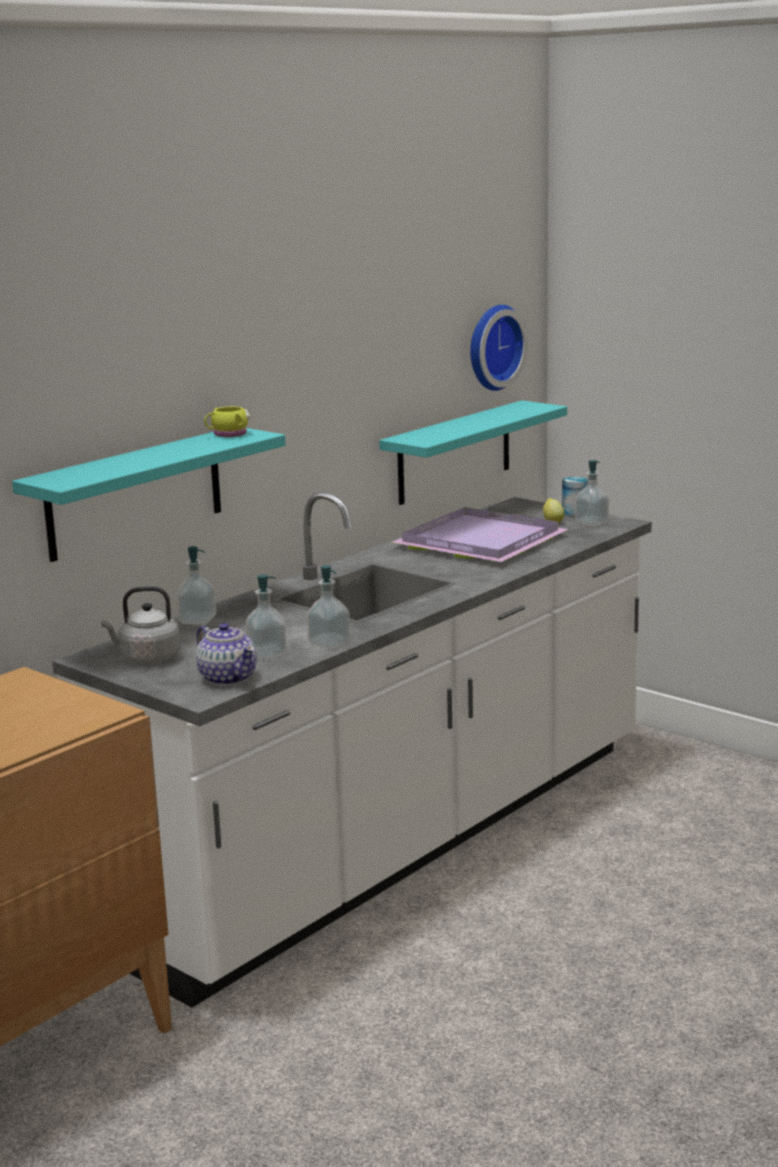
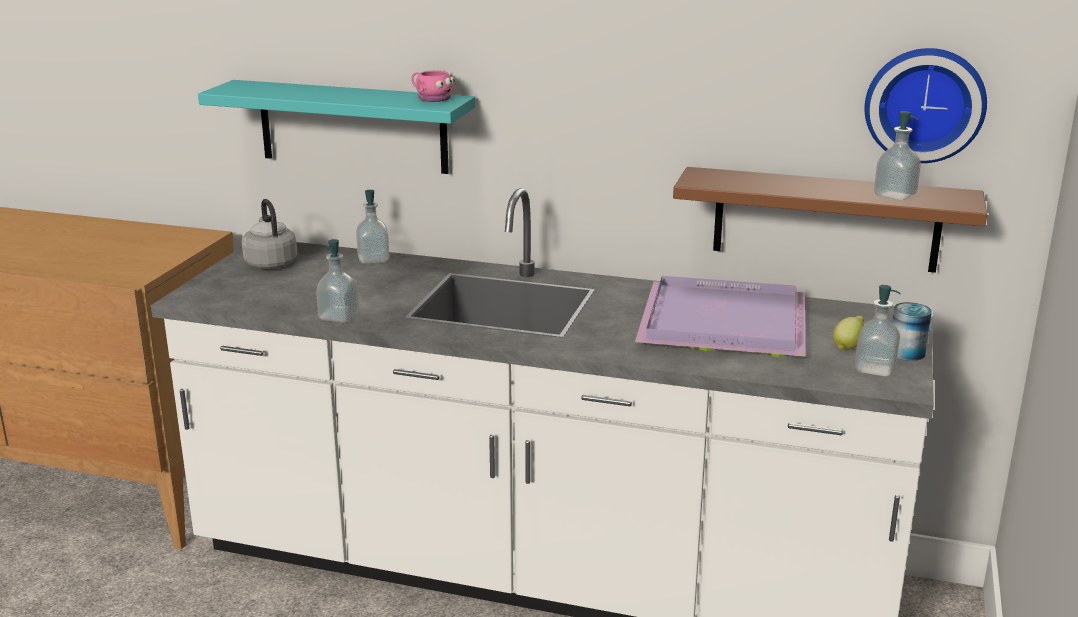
camera: 65 degrees right, 5 degrees up
(227, 434) = (431, 98): yellow mug -> pink mug
(228, 678) = (233, 298): teapot -> none
(267, 653) = (300, 299): soap dispenser -> soap dispenser (894, 195)
(454, 452) = (826, 219): turquoise shelf -> brown shelf

